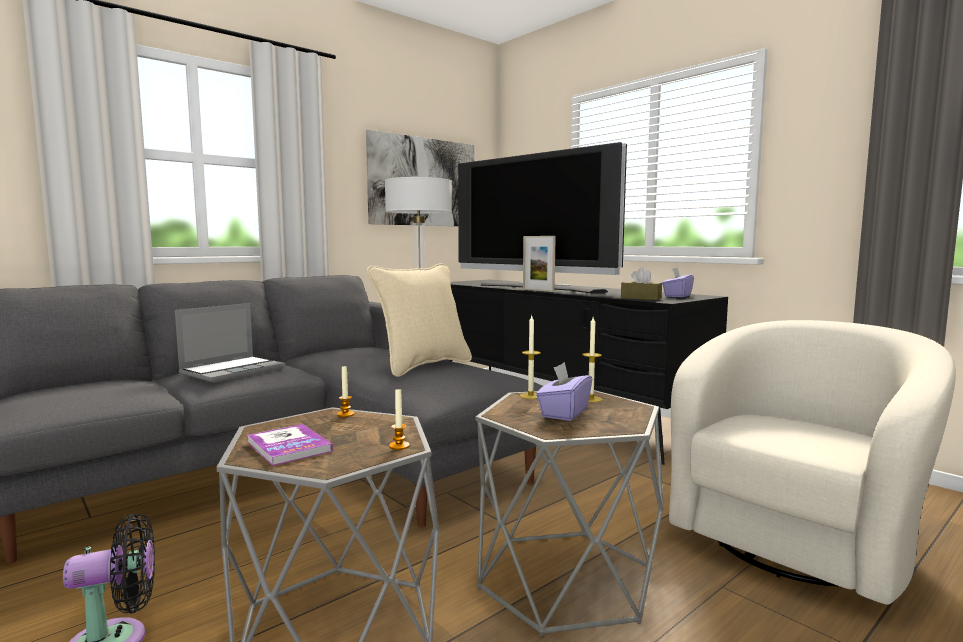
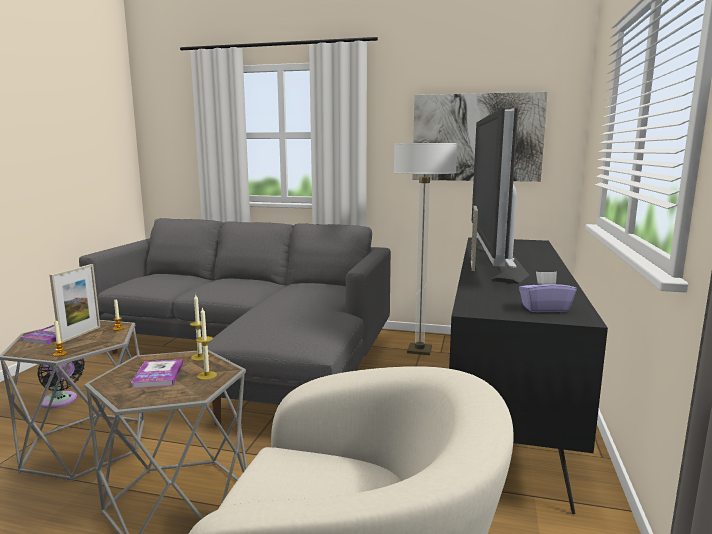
camera: 55 degrees right, 5 degrees up
(233, 371) = (225, 285): laptop -> none
(325, 432) = (80, 334): none -> picture frame
(423, 366) = (294, 313): beige pillow -> none
(564, 413) = (158, 375): purple tissue box -> book
(641, 298) = (480, 300): brown tissue box -> none

